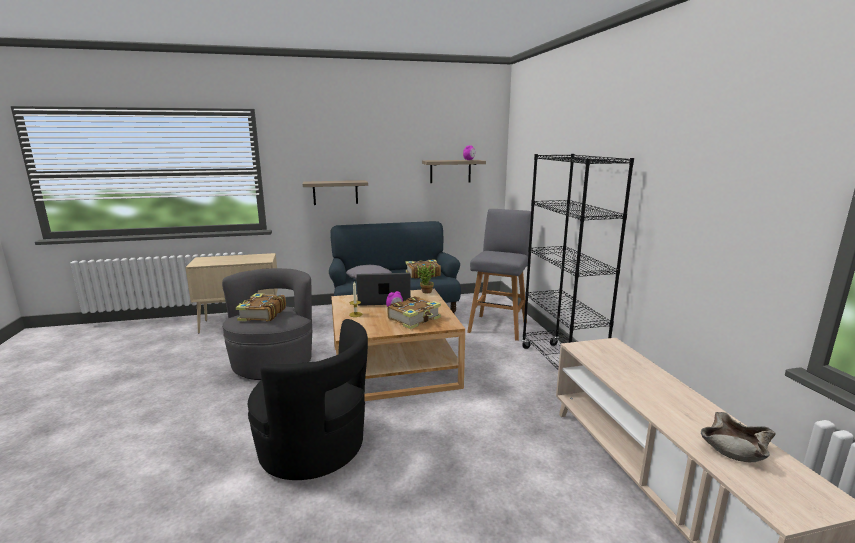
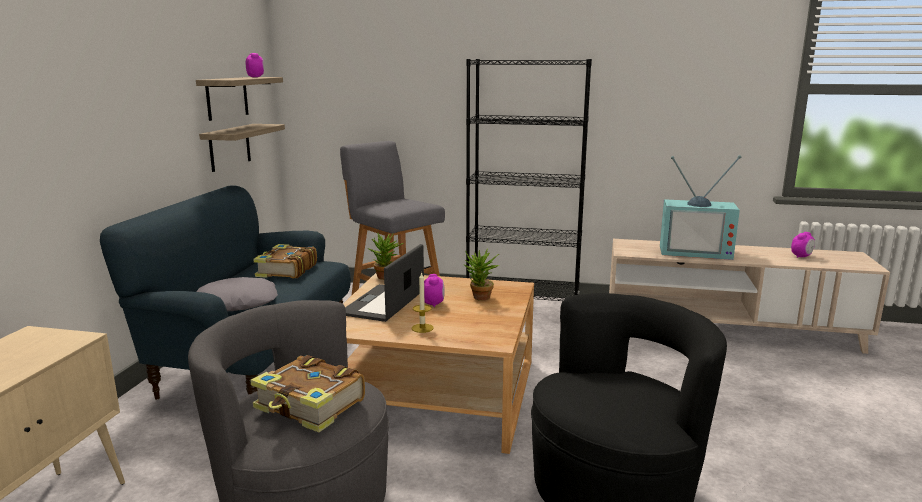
camera: 65 degrees left, 0 degrees up
(335, 192) = (86, 156): shelf -> shelf (229, 147)
(415, 319) = (480, 298): book -> potted plant
(637, 378) = (696, 251): none -> television
(734, 448) = (801, 256): beige bowl -> alarm clock

